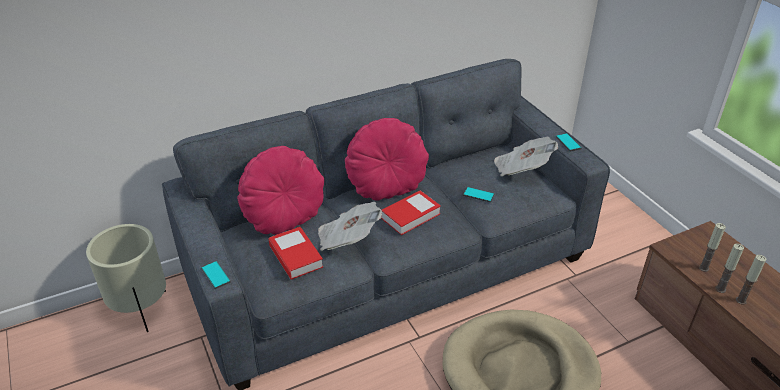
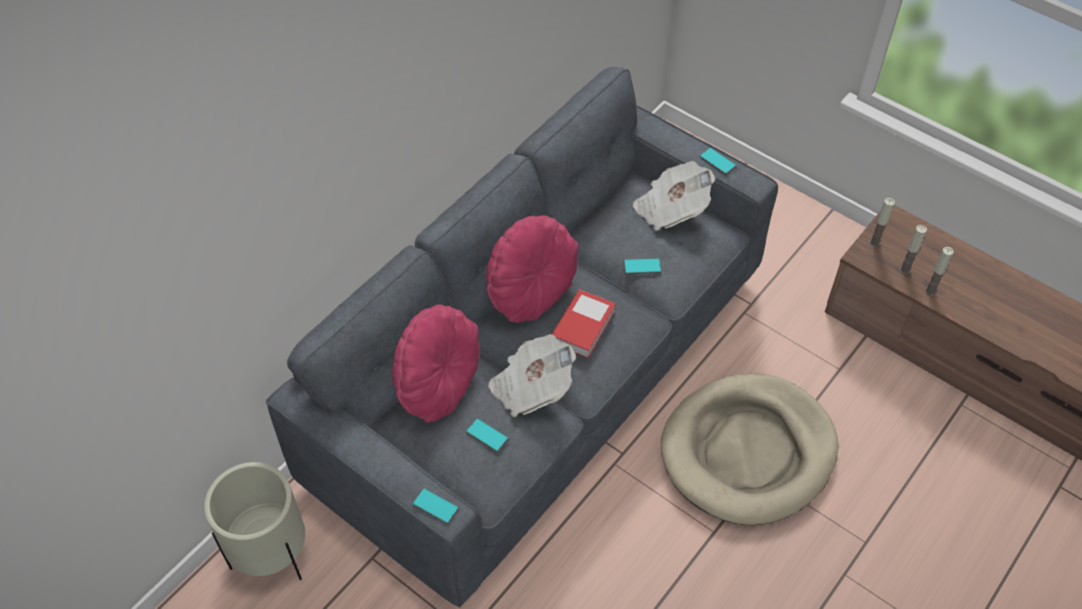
camera: 25 degrees left, 15 degrees up
(296, 256) = (487, 435): book -> phone
(741, 300) = (953, 298): candle -> candle (874, 243)

